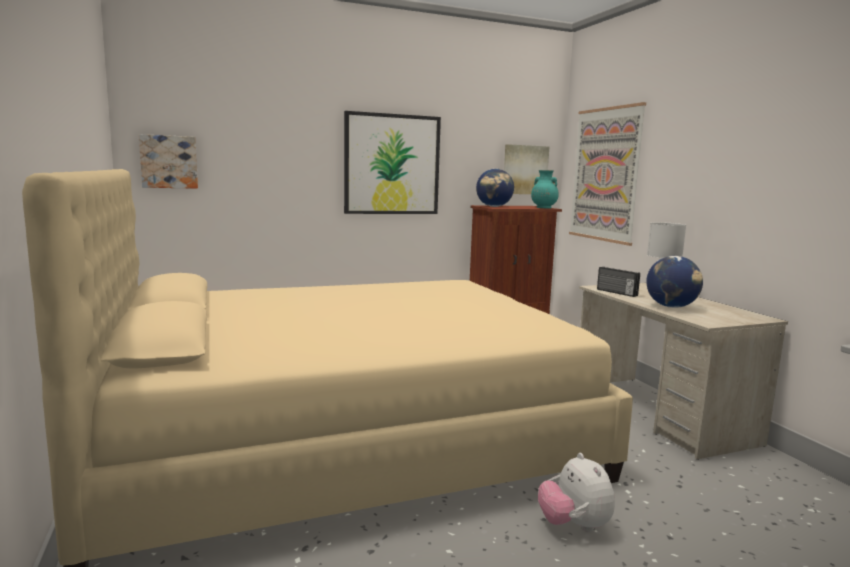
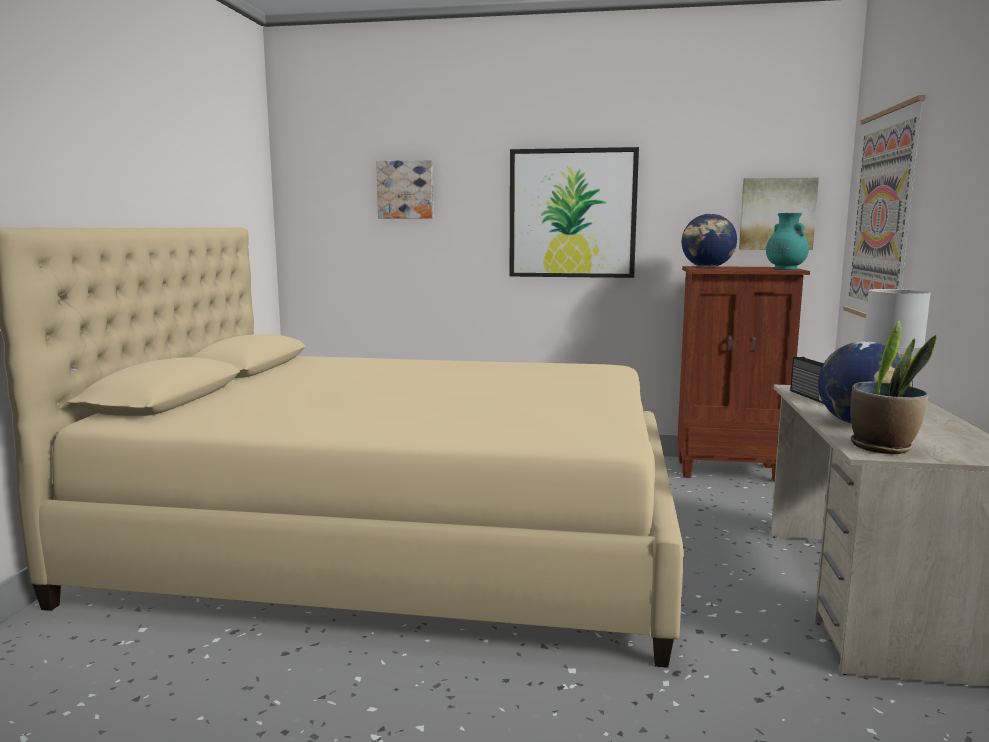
camera: 30 degrees right, 0 degrees up
(169, 162) = (323, 219): picture -> picture (406, 189)
(574, 525) = (534, 699): plush toy -> none
(707, 319) = (882, 447): none -> potted plant

